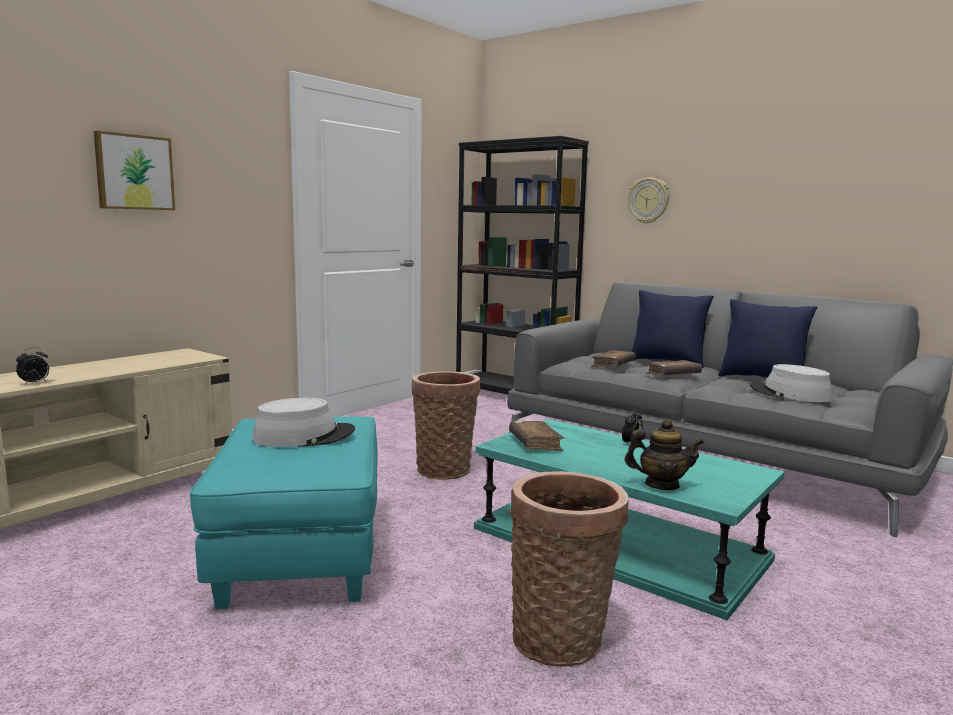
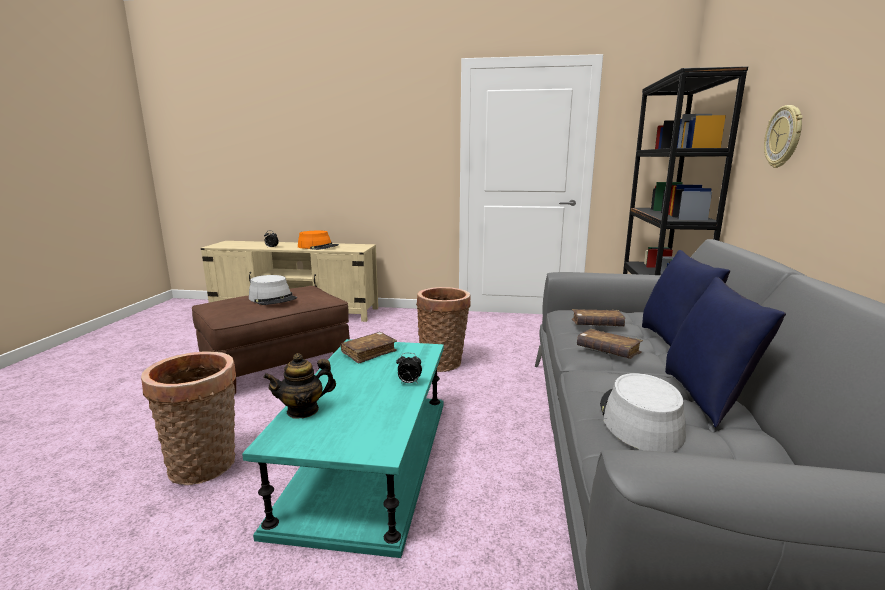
camera: 60 degrees right, 5 degrees up
(119, 366) = (318, 247): none -> orange hat
(134, 172) = (351, 141): picture -> none
(300, 556) = (277, 366): turquoise ottoman -> brown ottoman
(661, 485) = (303, 410): teapot -> teapot turned 90 degrees clockwise

